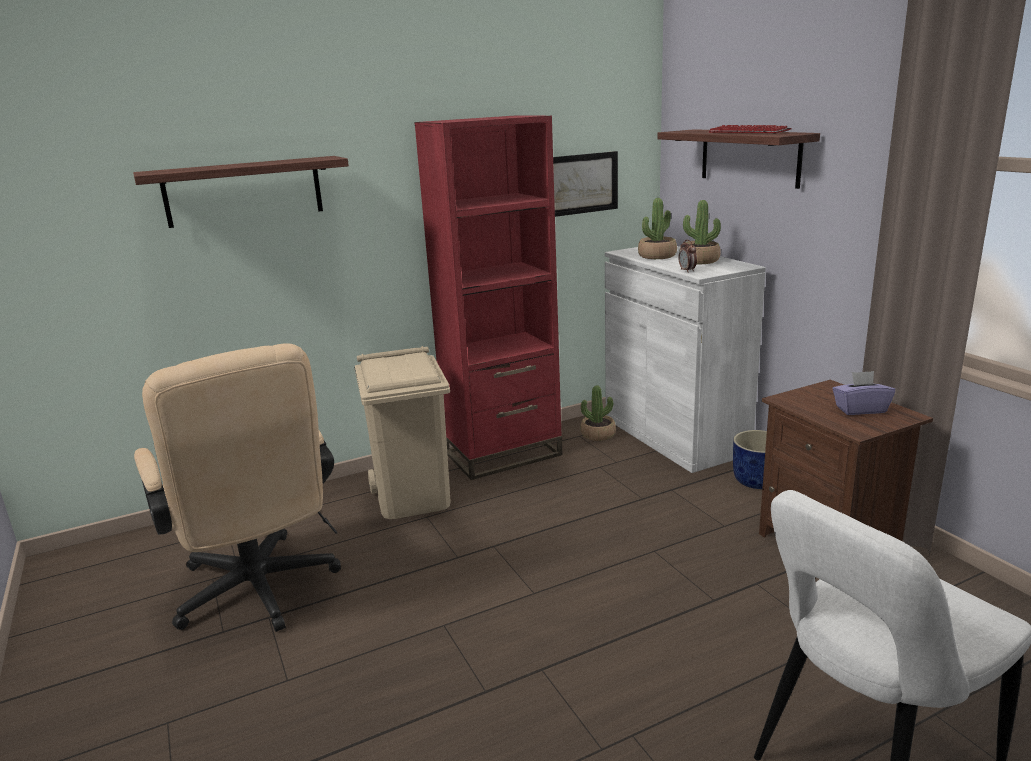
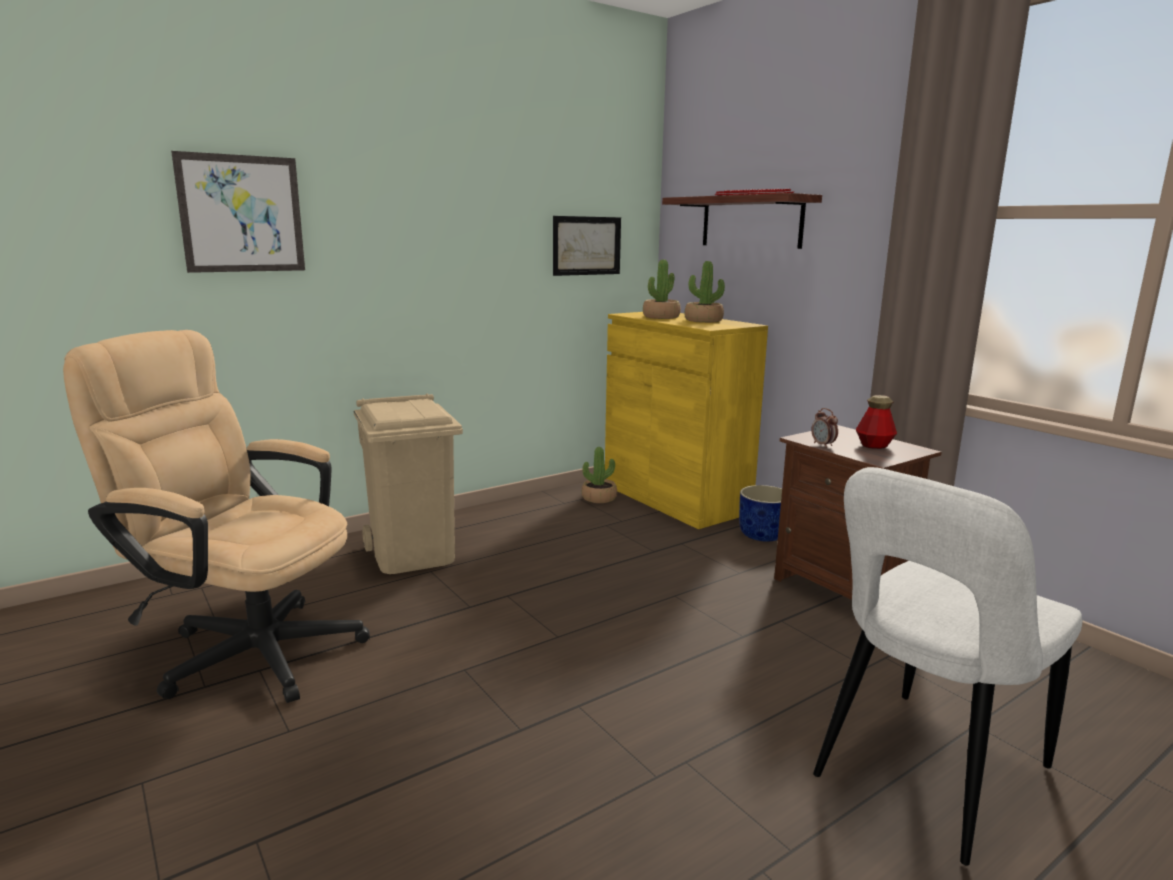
camera: 10 degrees left, 5 degrees down
(244, 191) = (241, 214): shelf -> picture
(260, 594) = (246, 648): beige office chair -> beige office chair turned 150 degrees clockwise
(503, 454) = (504, 515): red bookcase -> none
(674, 435) = (675, 498): white cabinet -> yellow cabinet
(687, 271) = (695, 326): alarm clock -> alarm clock (823, 445)
(860, 409) = (874, 445): purple tissue box -> bottle

